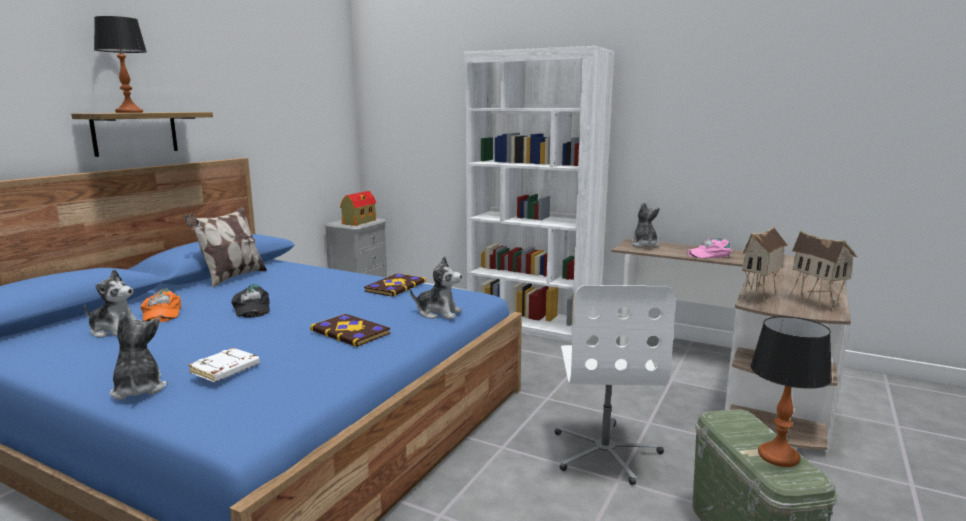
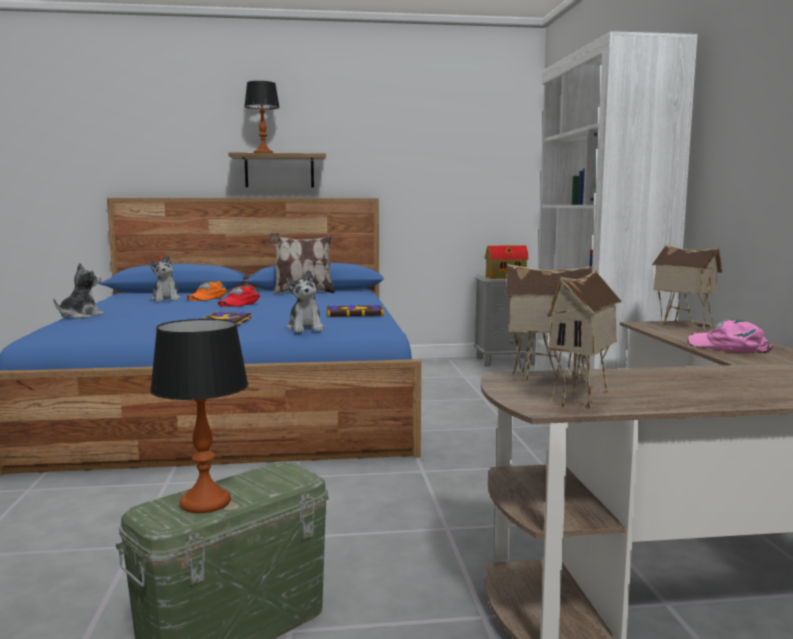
camera: 55 degrees right, 5 degrees down
(225, 370) = (110, 315): white book -> none
(251, 308) = (239, 303): black cap -> red cap
(605, 452) = (345, 520): white office chair -> none
(644, 245) = (682, 326): plush toy -> toy house

